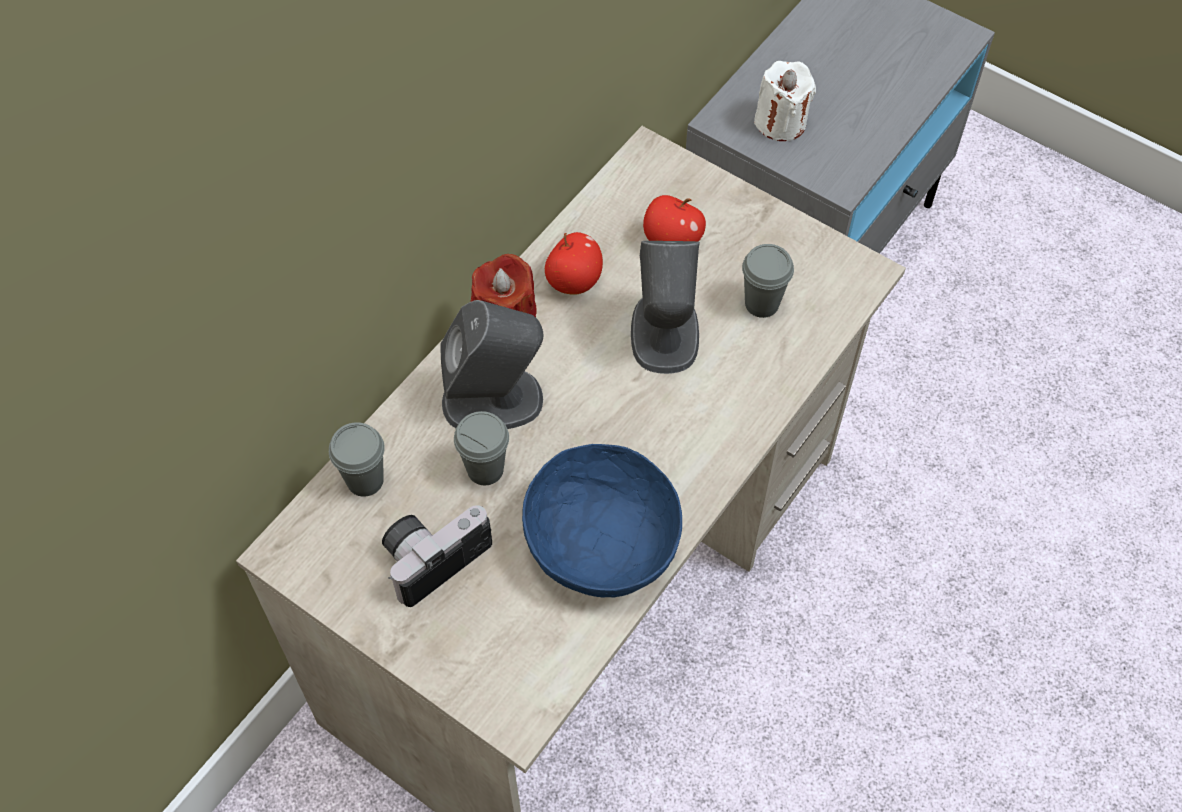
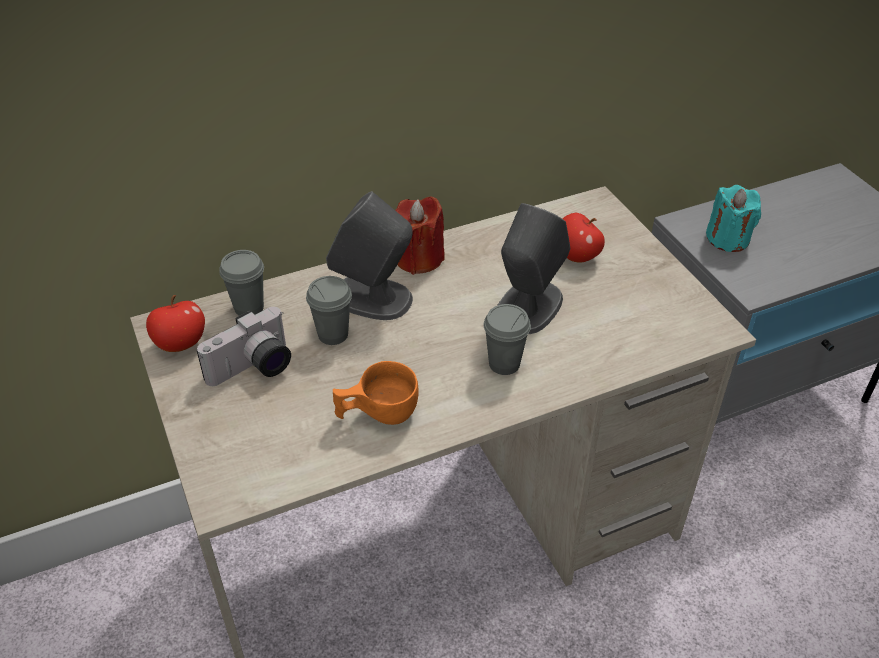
camera: 30 degrees right, 15 degrees down
(433, 555) = (254, 369): camera -> camera turned 150 degrees clockwise
(574, 281) = (486, 253): apple -> apple (180, 344)
(601, 542) = (377, 414): blue bowl -> orange cup
(761, 303) = (618, 317): grey cup -> grey cup (504, 364)
(781, 122) = (728, 239): white candle -> turquoise candle

